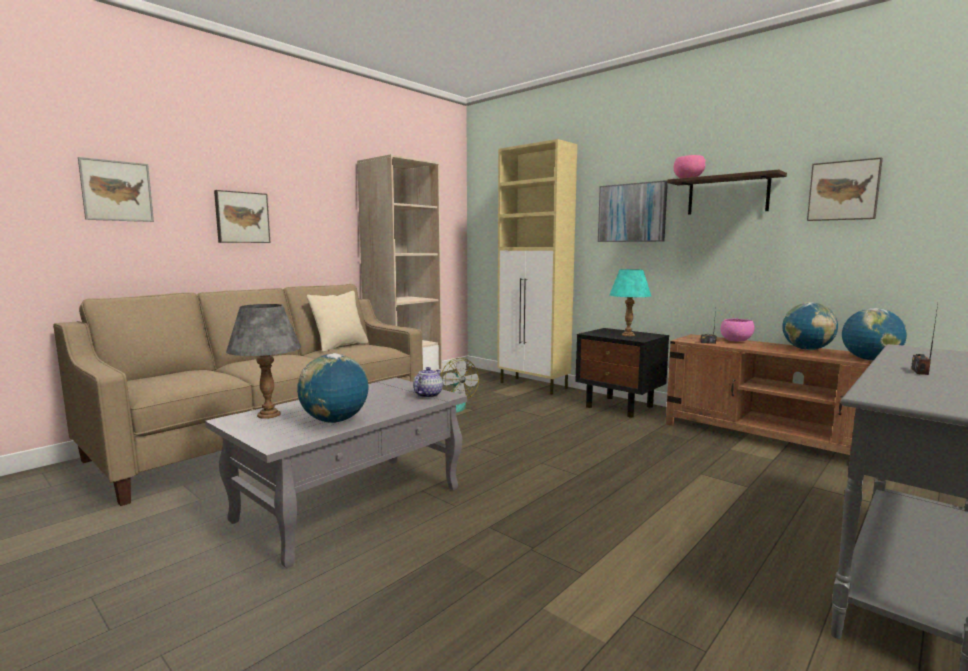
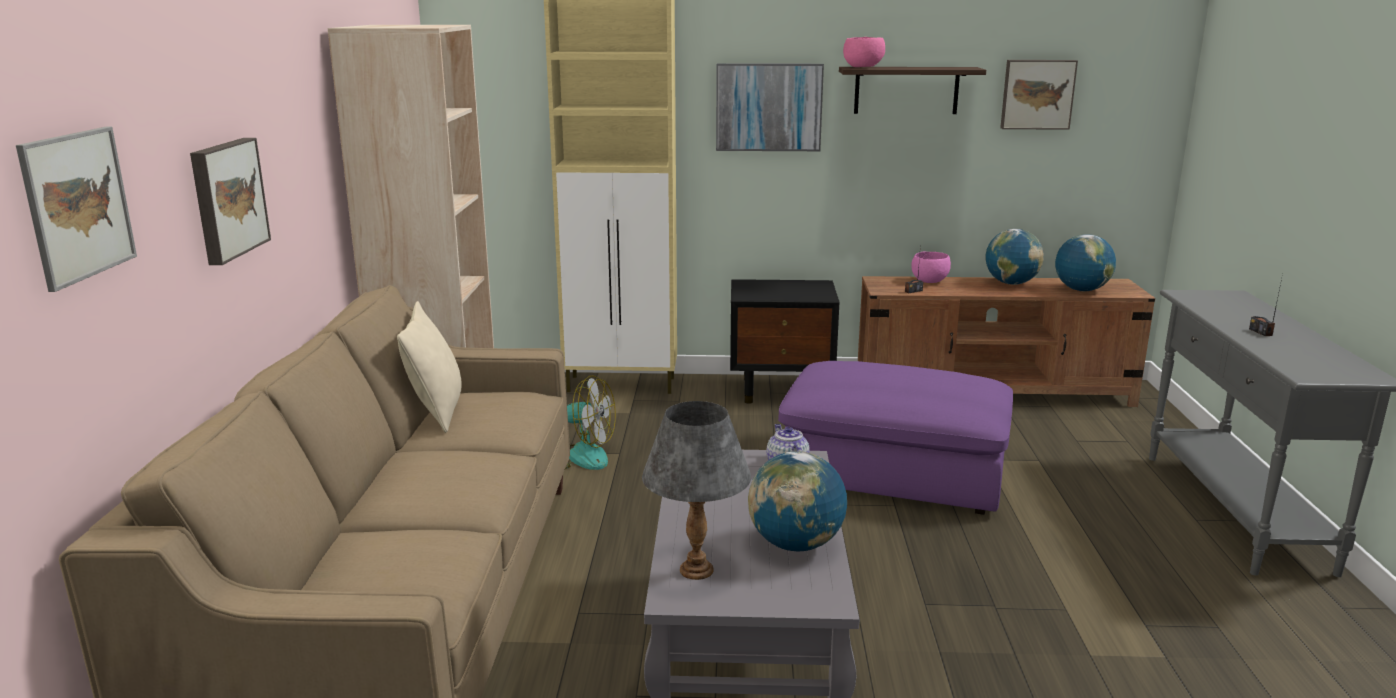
camera: 40 degrees left, 10 degrees up
(614, 459) = (894, 471): none -> purple ottoman
(627, 335) = (793, 291): turquoise table lamp -> none

